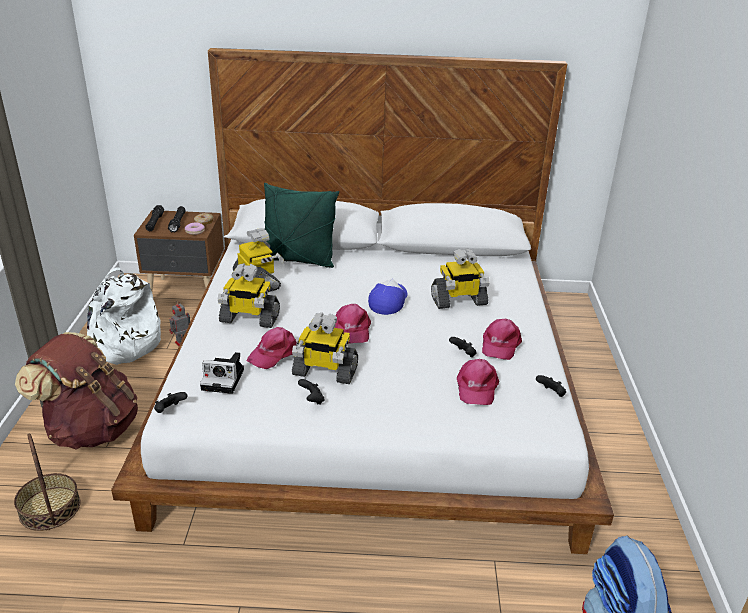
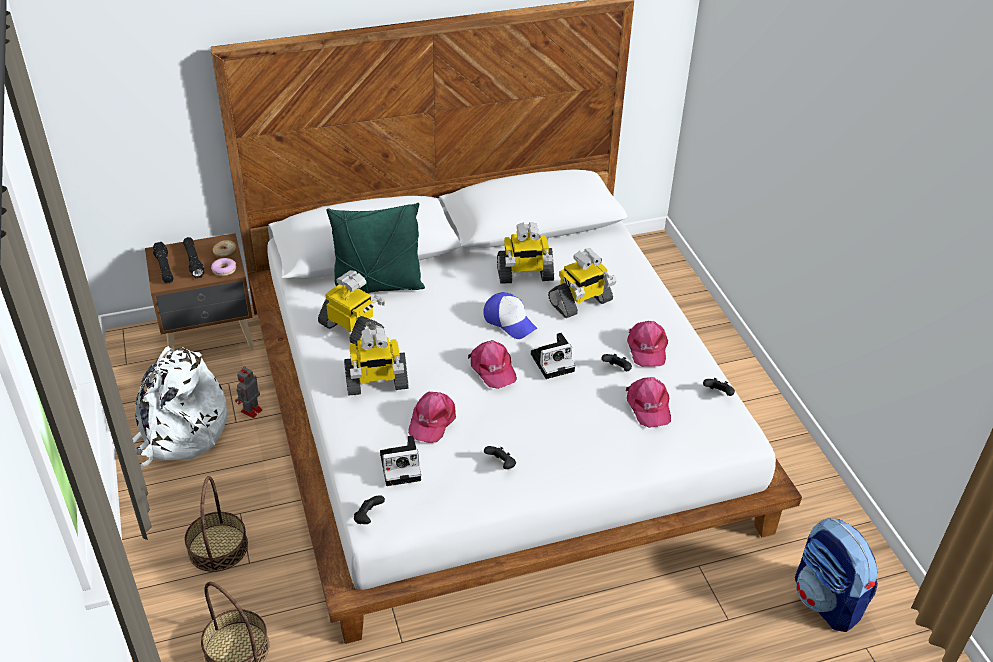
camera: 20 degrees left, 10 degrees up
(91, 429) = (217, 547): brown backpack -> basket
(324, 372) = (494, 428): toy robot -> toy robot (524, 274)
(388, 301) = (509, 321): cap -> cap turned 135 degrees clockwise
(408, 336) = (553, 361): none -> camera

